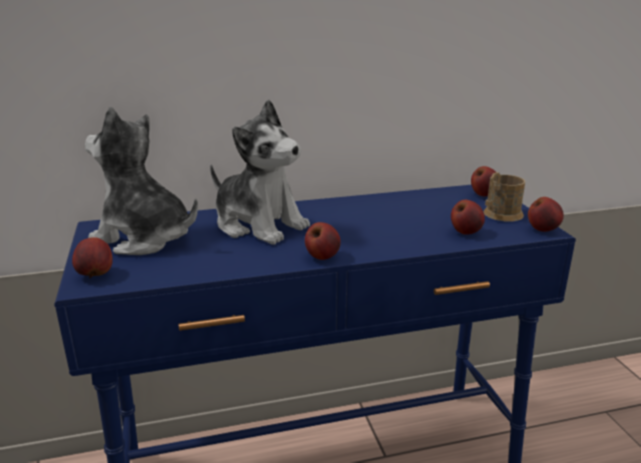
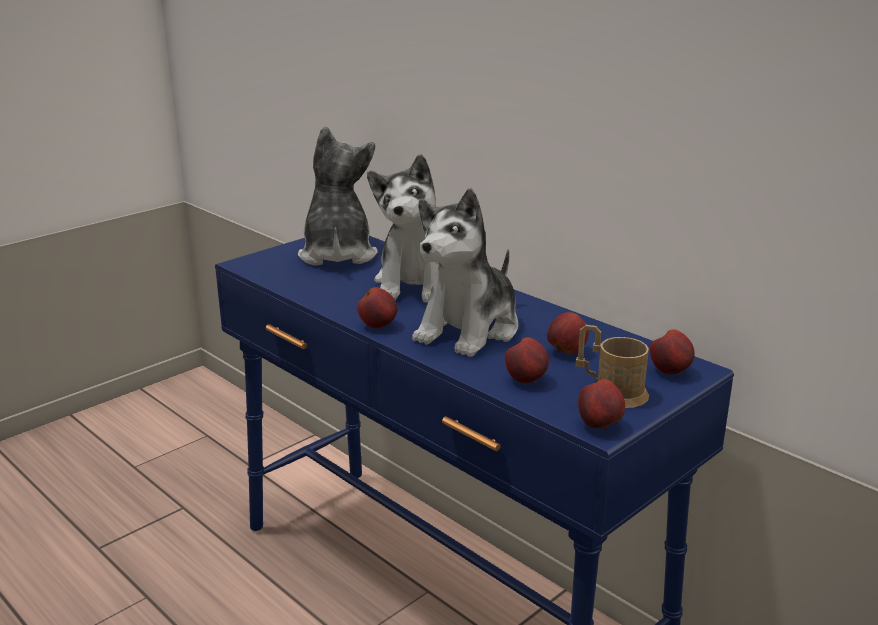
camera: 60 degrees right, 0 degrees up
(95, 275) = (260, 261): apple -> apple (566, 352)
(367, 228) = (469, 330): none -> plush toy

